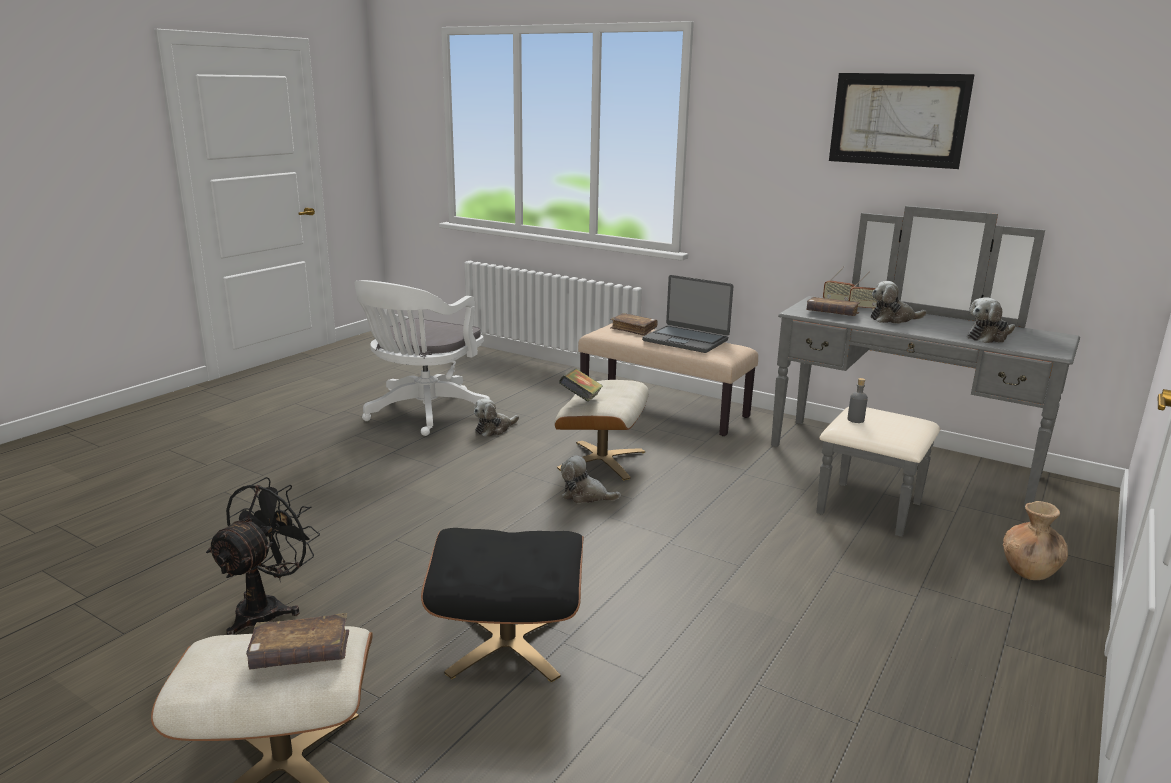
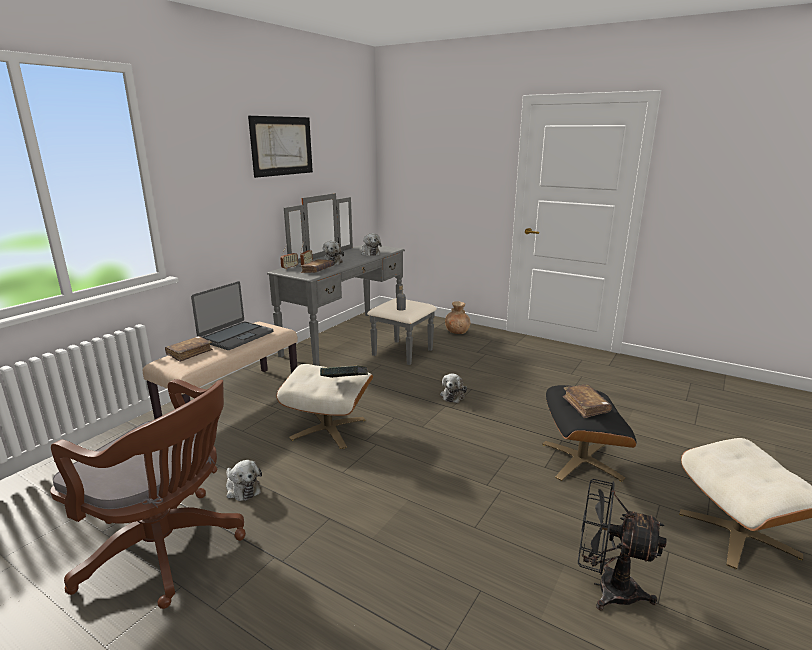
camera: 90 degrees left, 0 degrees up
(300, 653) = (745, 454): brown book -> brown book (585, 406)
(423, 414) = (167, 550): white office chair -> brown office chair
(586, 496) = (390, 435): plush toy -> plush toy (453, 395)

